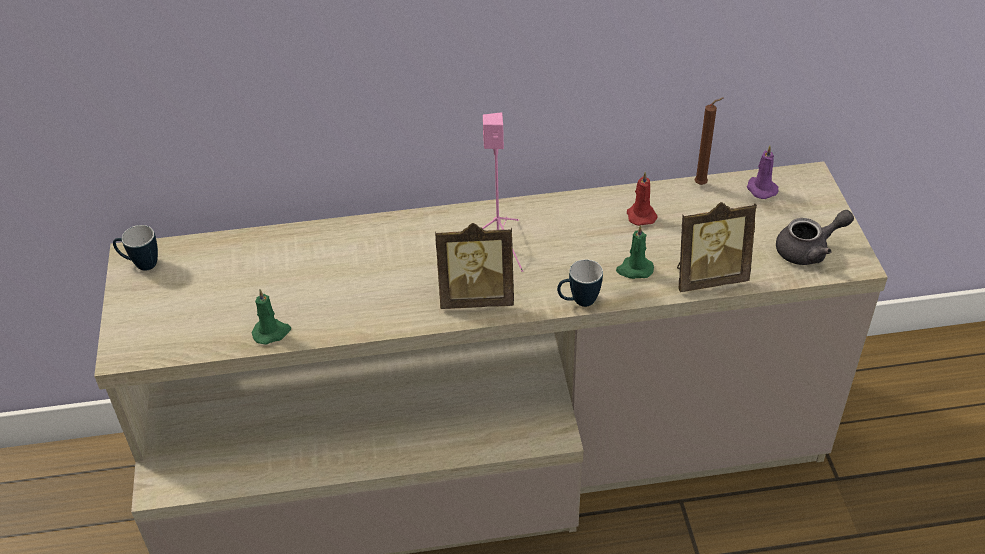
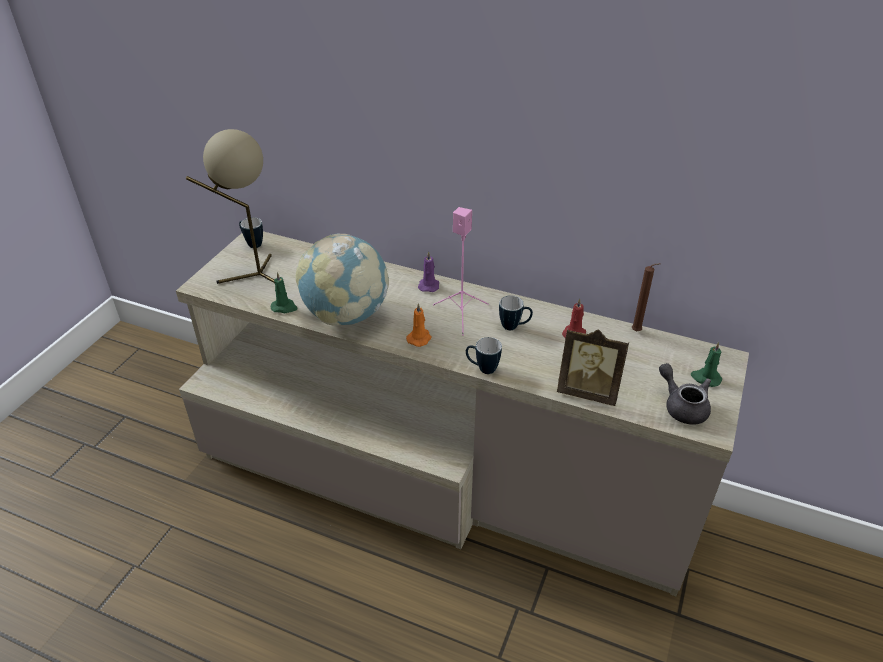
camera: 30 degrees right, 5 degrees down
(188, 308) = (254, 275): none -> beige table lamp
(361, 307) = (346, 315): none -> globe
(476, 297) = (419, 338): picture frame -> orange candle
(570, 235) = (514, 326): none -> mug
(634, 269) = (539, 365): green candle -> green candle (705, 378)
(760, 188) = (680, 351): purple candle -> purple candle (429, 285)
(809, 250) = (682, 406): grey teapot -> grey teapot turned 135 degrees counterclockwise

